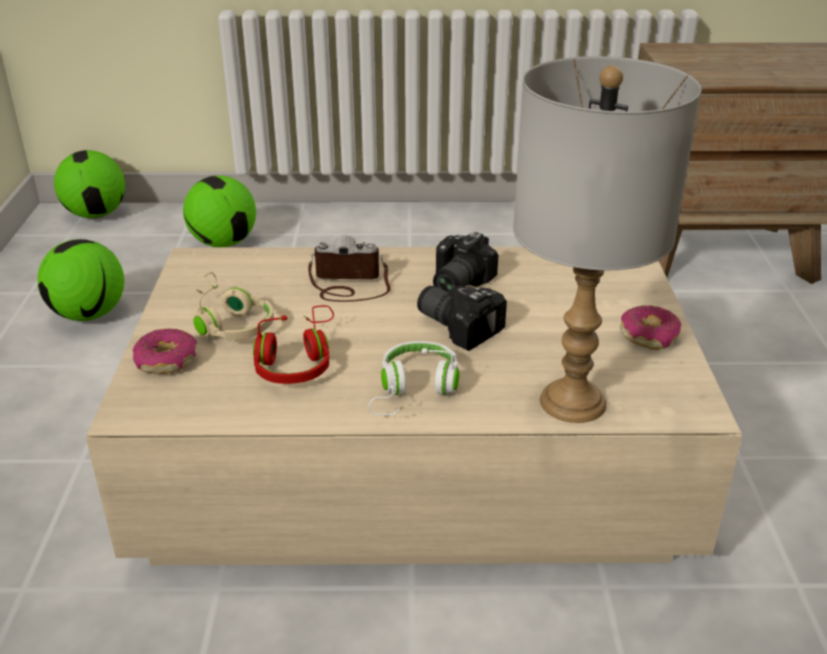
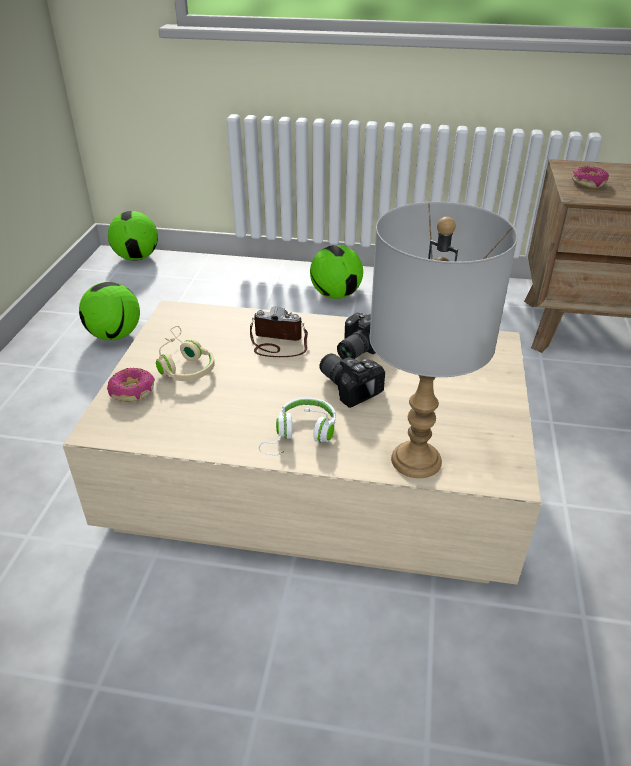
camera: 10 degrees right, 5 degrees up
(223, 243) = (220, 288): football -> football (335, 295)
(297, 360) = (223, 401): red headphones -> none
(649, 336) = (493, 410): donut -> donut (588, 183)

